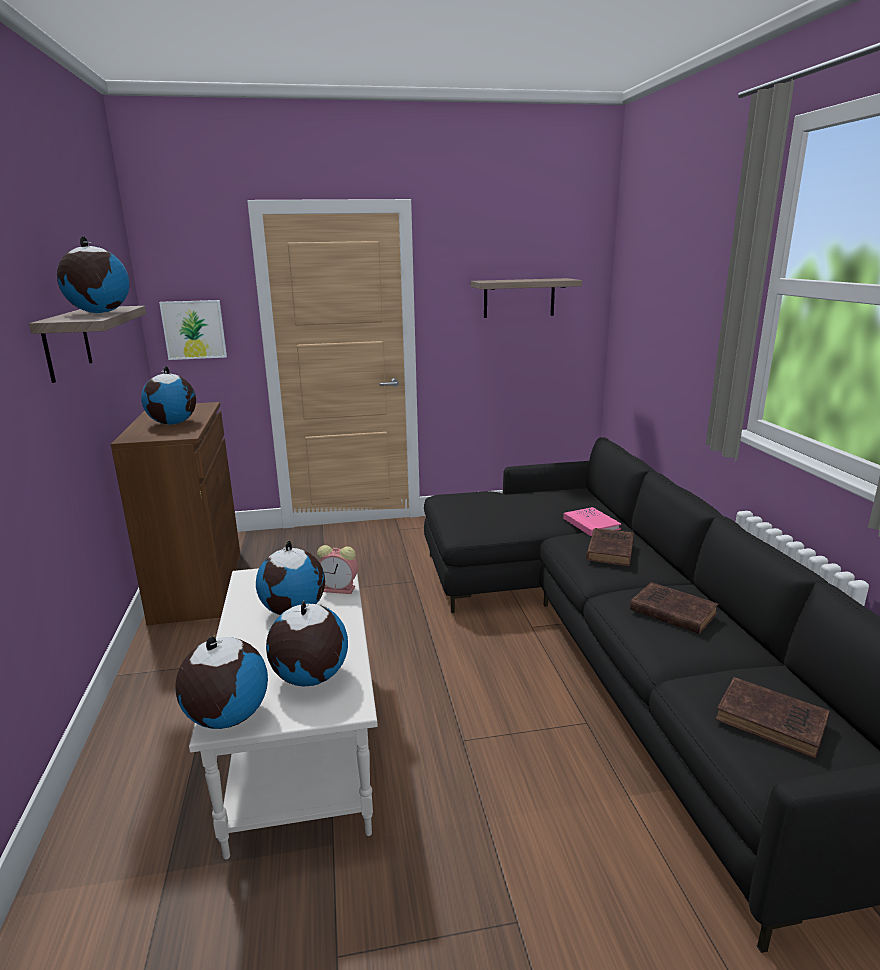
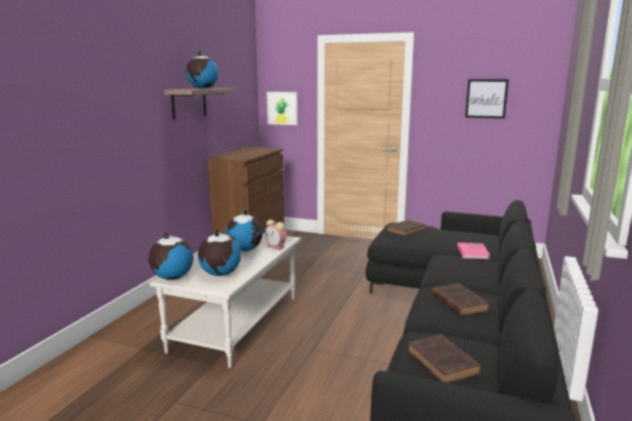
camera: 30 degrees right, 5 degrees down
(173, 423) = (246, 154): globe -> none
(519, 298) = (486, 98): shelf -> picture
(610, 549) = (463, 266): brown book -> brown book (406, 230)

